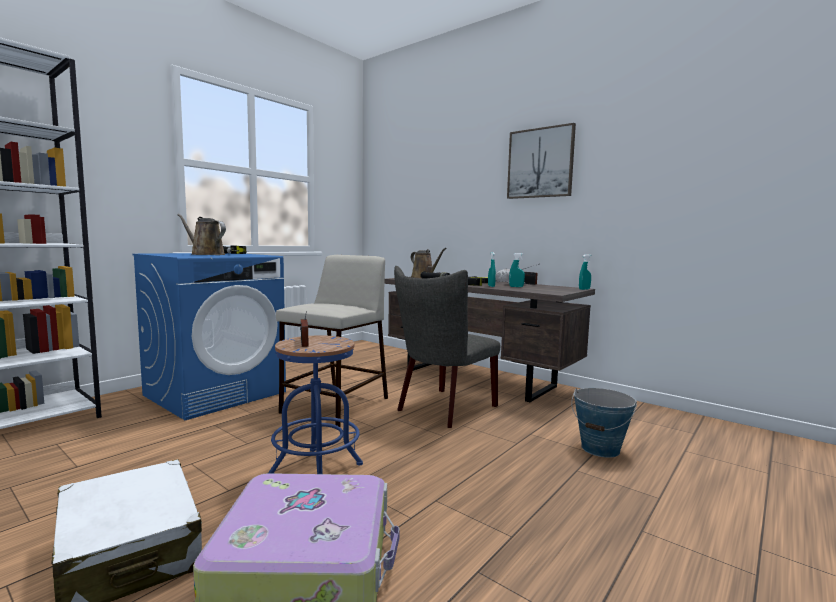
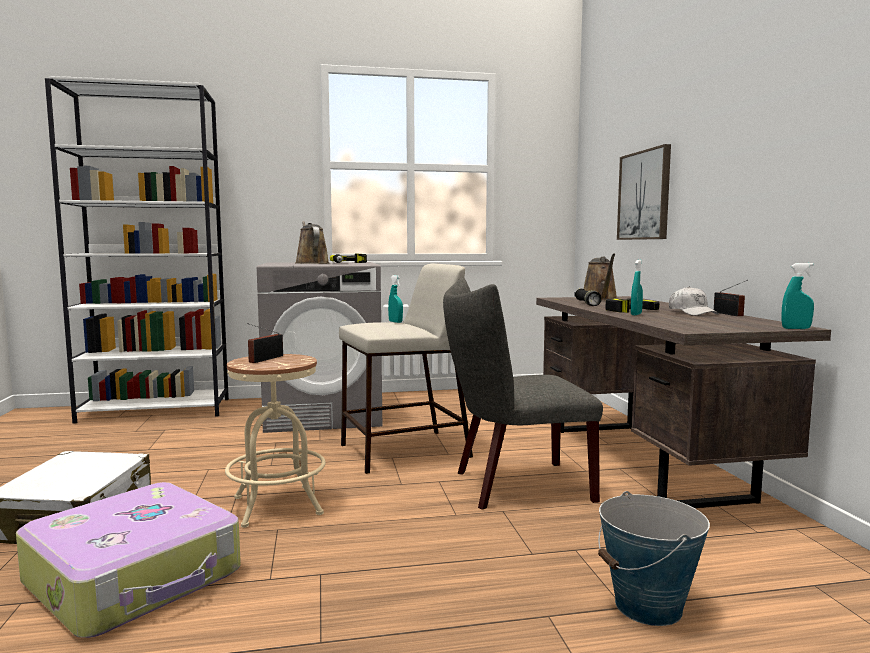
camera: 40 degrees right, 0 degrees up
(216, 393) = (324, 414): blue washing machine -> grey washing machine
(316, 470) = (277, 506): blue stool -> beige stool
(516, 287) = (676, 317): turquoise spray bottle -> turquoise spray bottle (395, 322)
(540, 163) = (762, 101): picture -> picture (644, 195)

